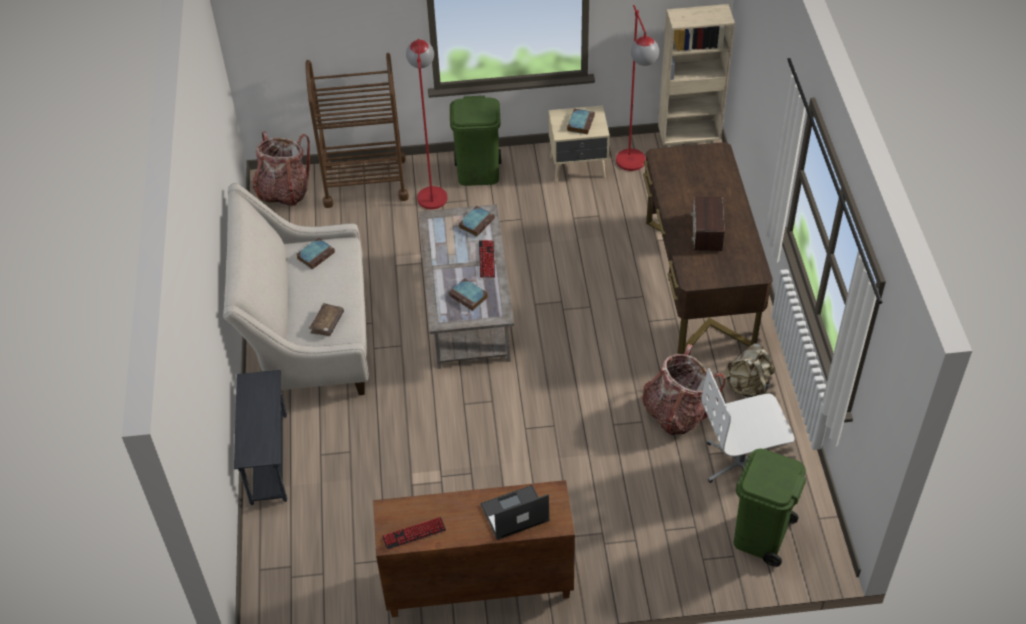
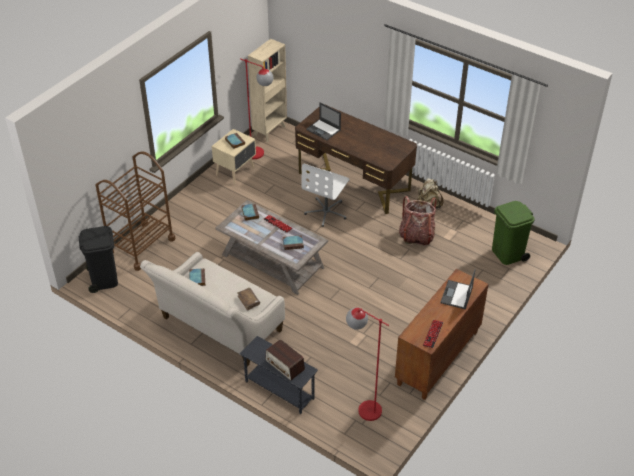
camera: 50 degrees left, 5 degrees down
(284, 191) = (104, 279): backpack -> black trash can
(431, 191) = (181, 227): red floor lamp -> red floor lamp (363, 407)
(479, 173) = (192, 204): green trash can -> none
(679, 177) = (324, 130): none -> laptop
(706, 232) = (366, 143): radio -> radio (285, 365)
(741, 464) = (466, 235): white office chair -> white office chair (326, 212)

